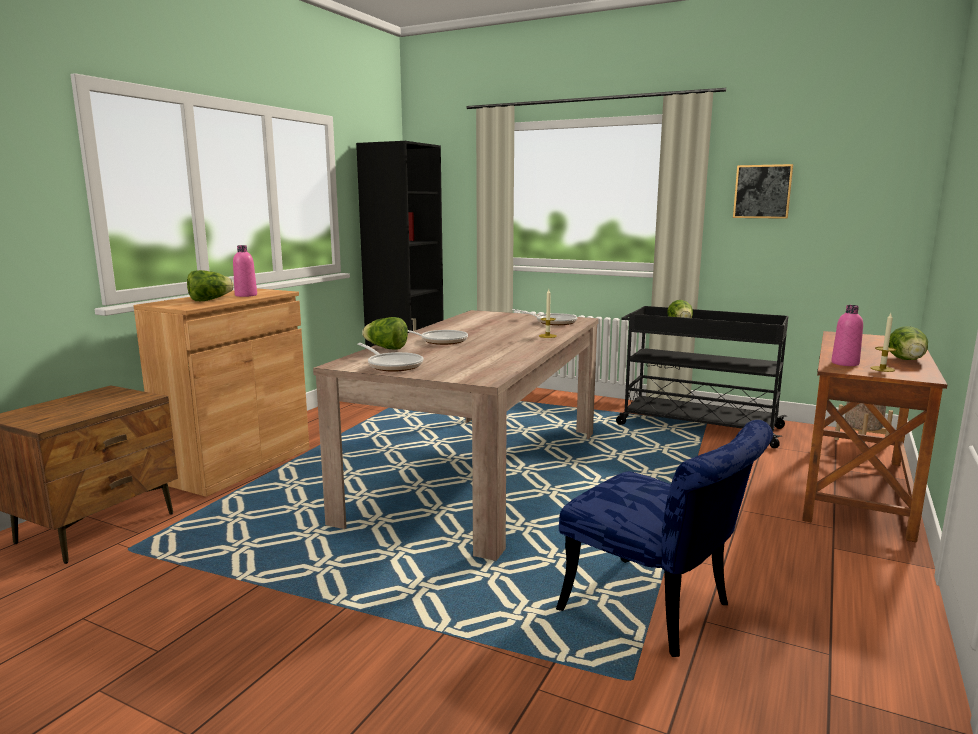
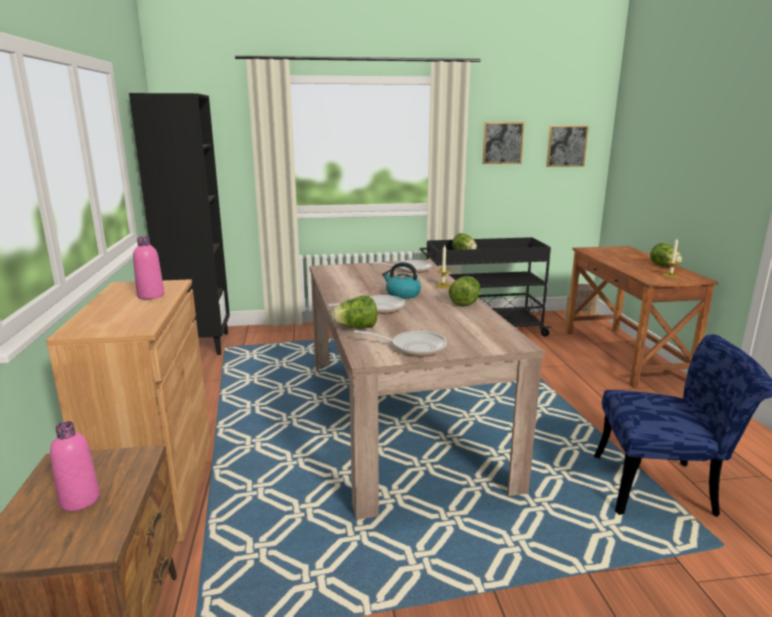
camera: 35 degrees left, 5 degrees up
(209, 300) = (131, 312): lettuce -> lettuce (465, 303)
(489, 336) = (402, 294): none -> kettle
(845, 363) = (646, 275): pink bottle -> pink bottle (80, 500)
(861, 196) = (566, 146): none -> picture

